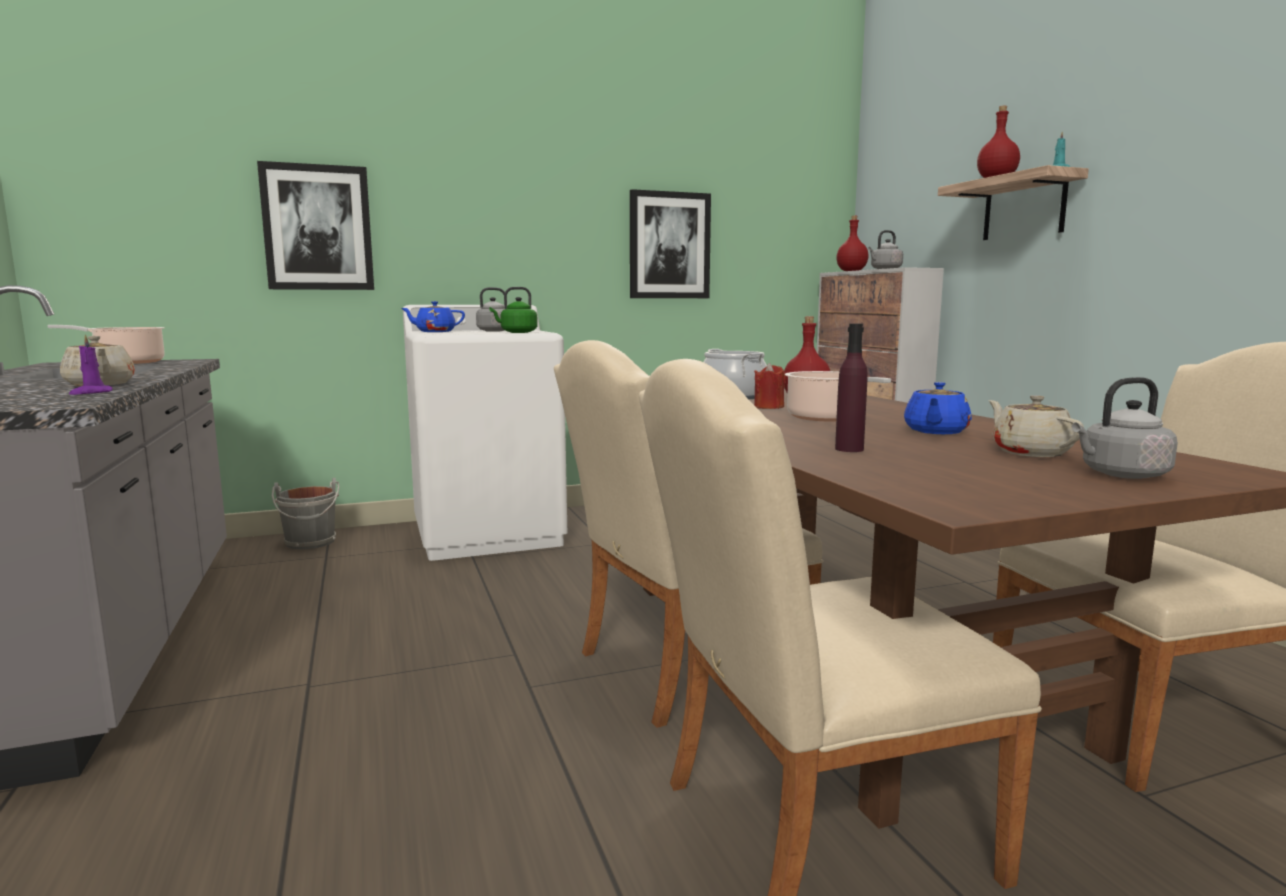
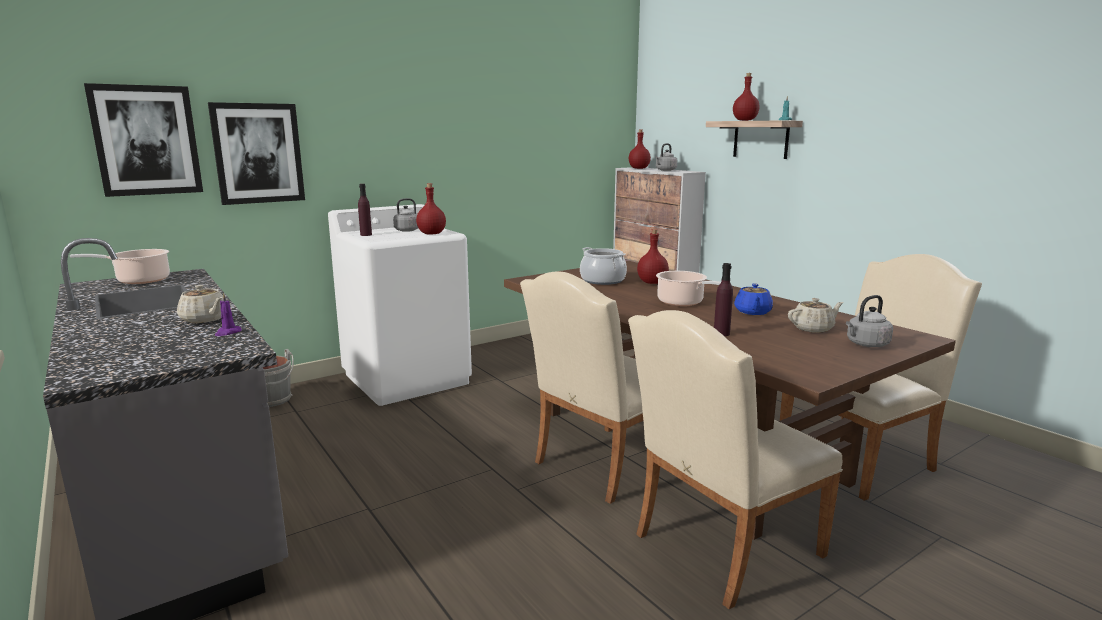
camera: 15 degrees left, 5 degrees up
(434, 332) = (366, 235): blue teapot -> purple bottle
(517, 332) = (431, 234): green kettle -> red bottle
(669, 245) = (515, 153): picture -> picture (146, 140)
(769, 407) = (637, 292): red candle -> none
(1029, 452) = (813, 329): beige teapot -> beige teapot turned 105 degrees clockwise

